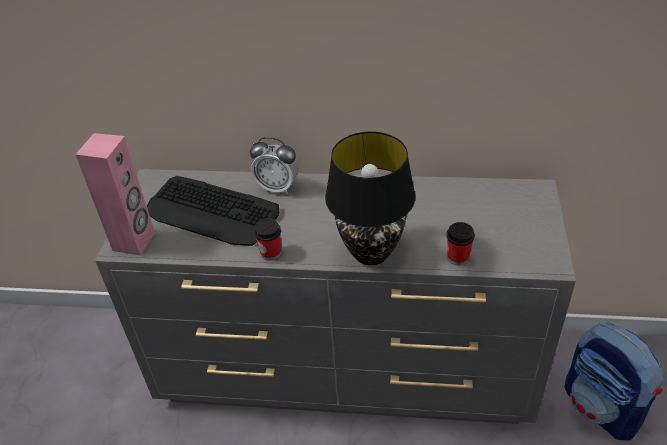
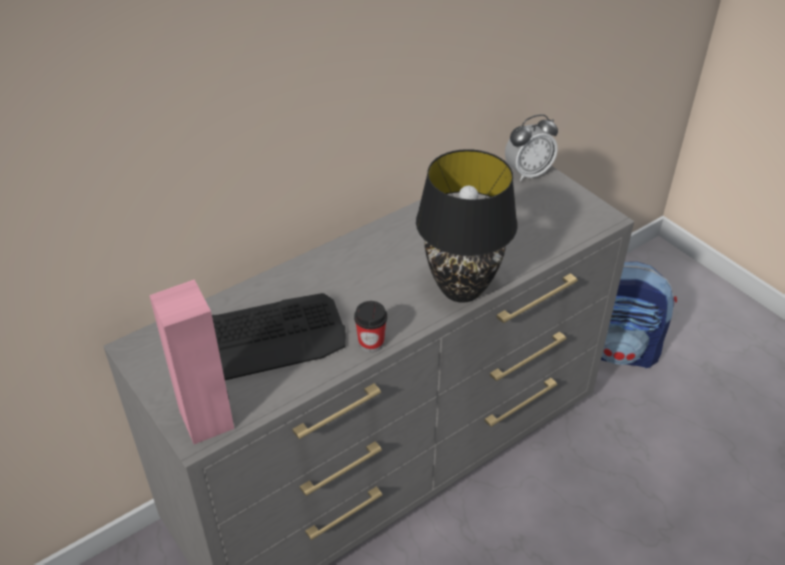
camera: 45 degrees left, 0 degrees up
(277, 187) = (295, 280): alarm clock -> alarm clock (528, 173)
(458, 257) = (534, 252): cup -> none

